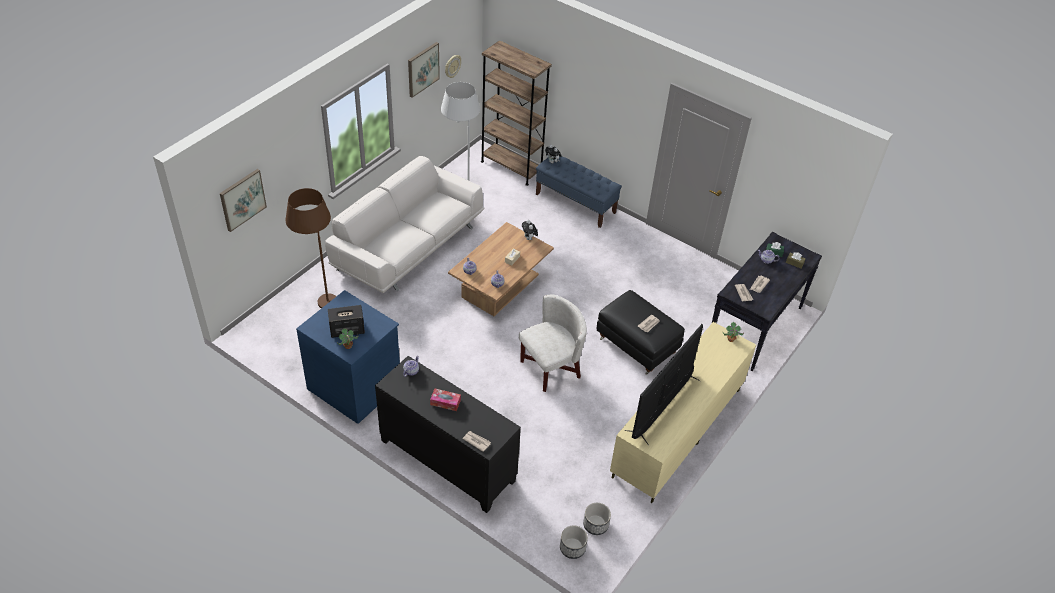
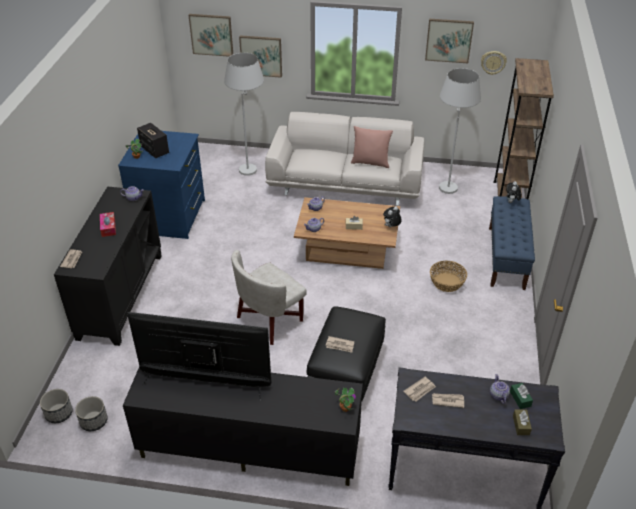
camera: 65 degrees right, 5 degrees down
(288, 187) = (261, 56): none -> picture
(319, 297) = (250, 164): brown floor lamp -> white floor lamp
(436, 210) = (370, 162): none -> pink pillow
(550, 368) = (269, 319): white armchair -> white armchair turned 105 degrees clockwise
(580, 248) = (447, 282): none -> basket
(677, 432) = (249, 448): beige tv stand -> black tv stand

